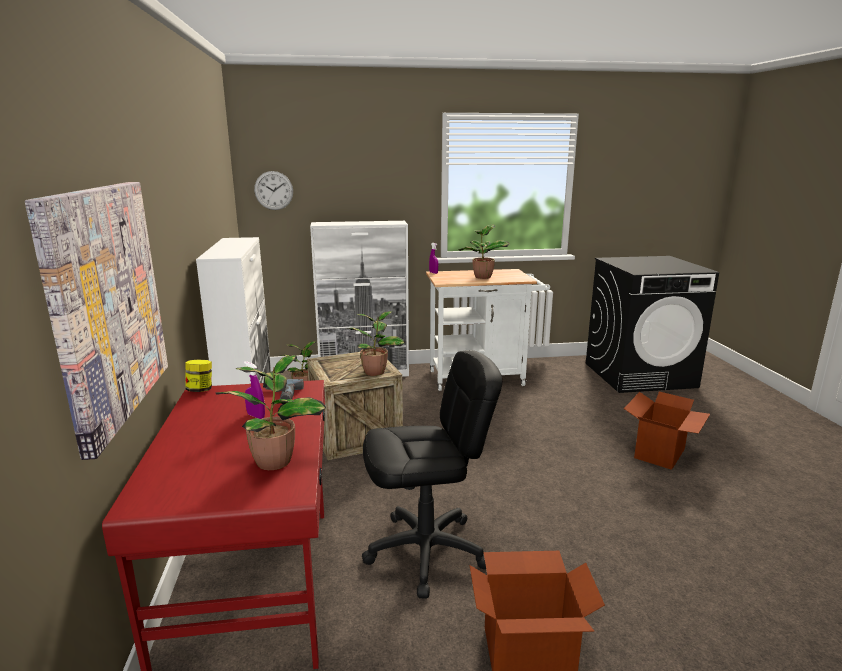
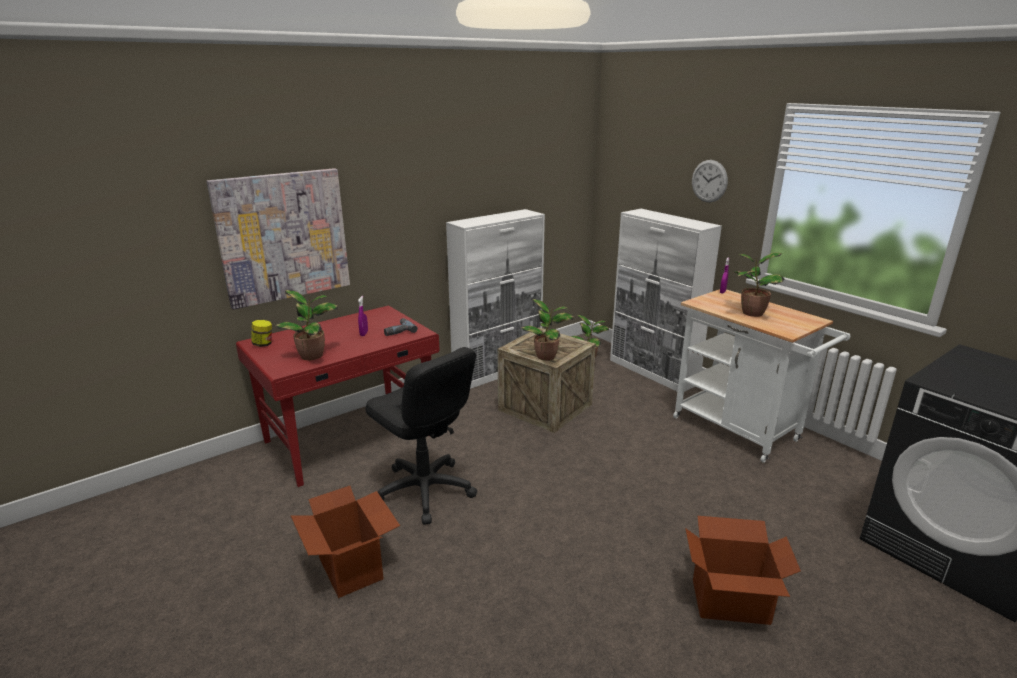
camera: 60 degrees right, 5 degrees up
(200, 390) = (386, 309): jar -> jar (263, 344)
(273, 190) = (620, 172): wall clock -> wall clock (709, 181)

